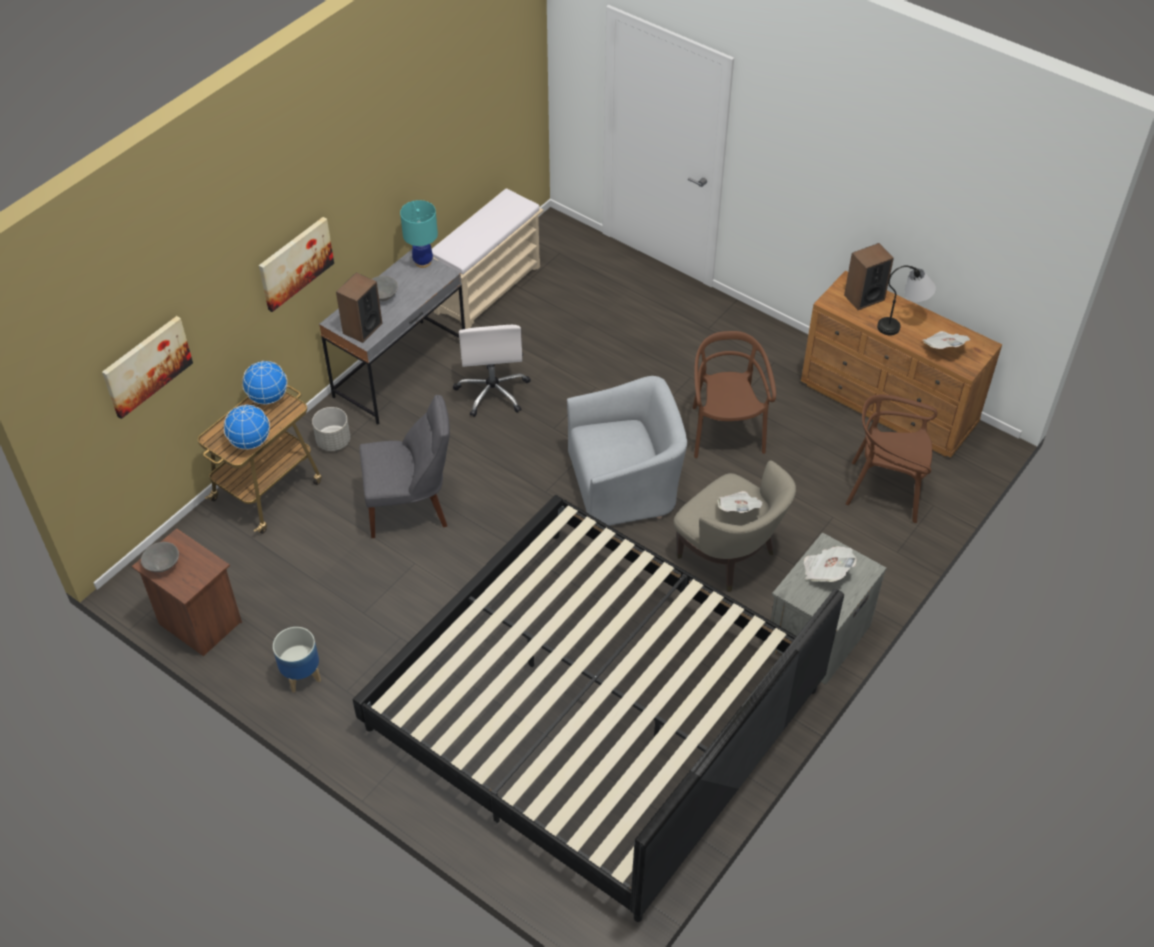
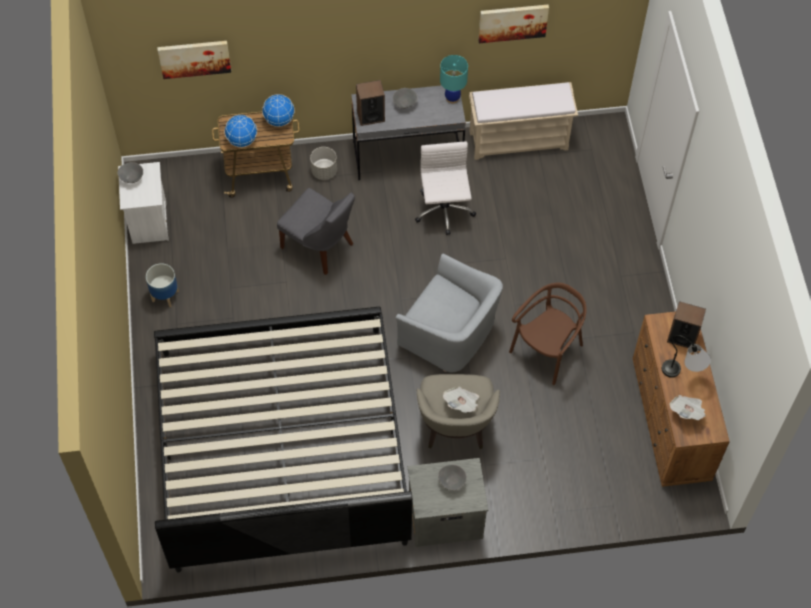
camera: 45 degrees right, 10 degrees up
(198, 623) = (148, 223): brown nightstand -> white nightstand
(295, 263) = (341, 50): picture -> picture (513, 22)
(493, 391) = (444, 212): white office chair -> white office chair turned 135 degrees clockwise
(826, 571) = (451, 481): newspaper -> grey bowl
(885, 489) = (597, 470): brown chair -> none

